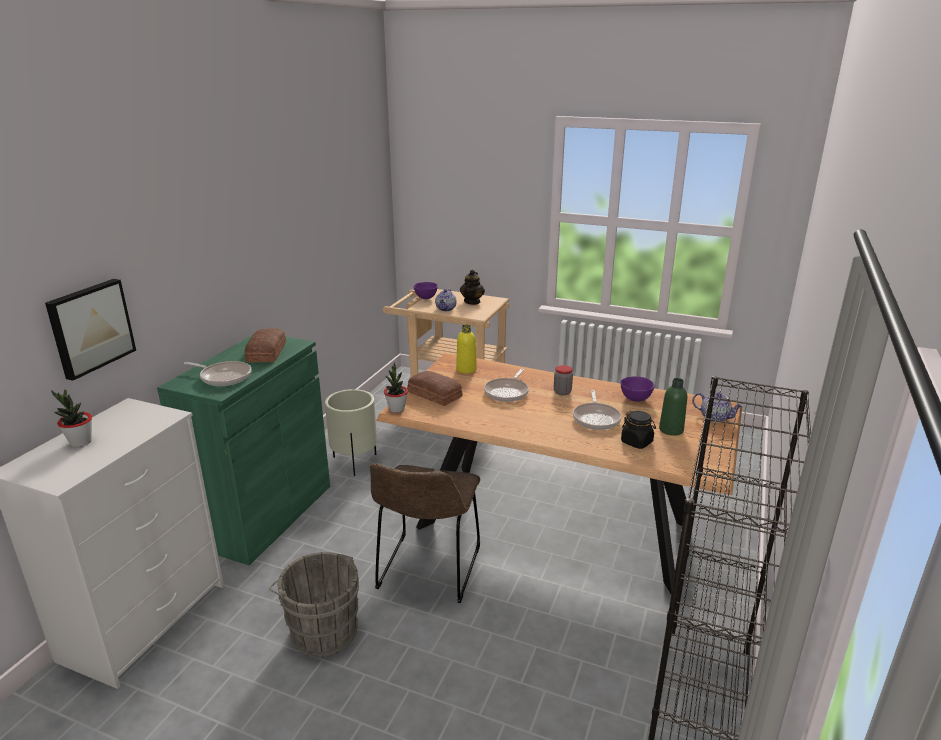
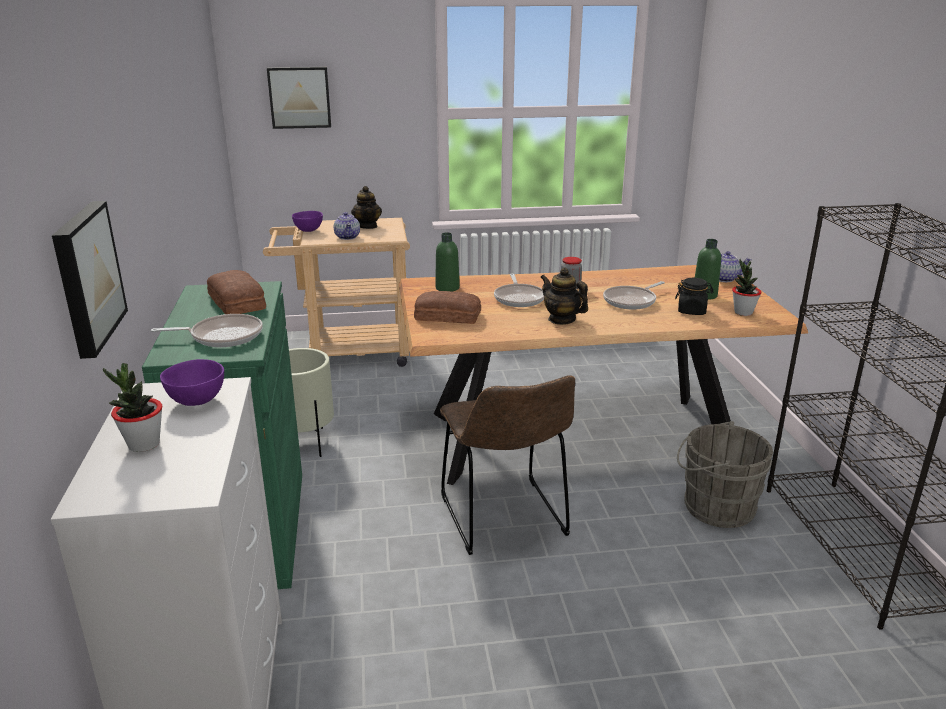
camera: 30 degrees left, 0 degrees up
(322, 629) = (453, 616): grey bucket -> grey bucket (714, 506)
(396, 409) = (426, 338): potted plant -> potted plant (743, 312)
(445, 192) = (299, 97): none -> picture
(466, 369) = (447, 288): yellow bottle -> green bottle
(515, 420) = (562, 319): none -> teapot
(596, 418) = (631, 301): frying pan -> frying pan turned 75 degrees clockwise
(636, 399) = (642, 279): purple bowl -> purple bowl (197, 401)

